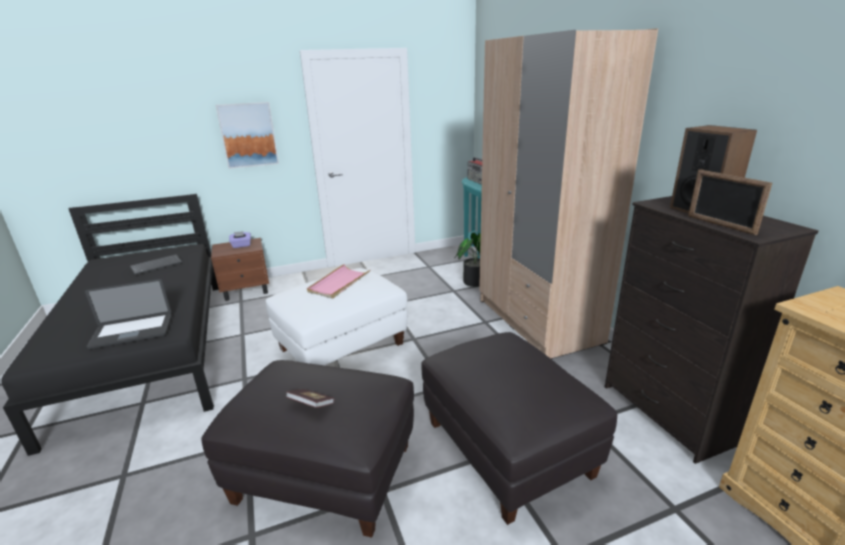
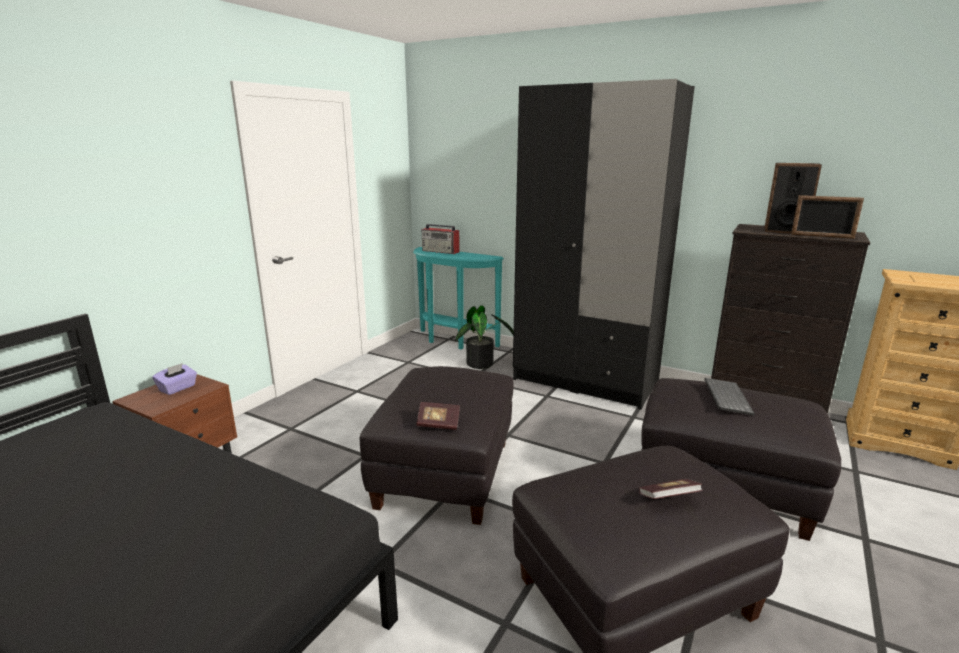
camera: 40 degrees left, 5 degrees down
(132, 332) = (263, 546): laptop -> none
(157, 265) = (86, 451): keyboard -> keyboard (725, 397)
(248, 135) = (163, 207): picture -> none
(298, 306) = (438, 424): none -> book
(339, 283) = (444, 385): pink tray -> none
(342, 347) = (445, 473): white ottoman -> black ottoman
(537, 321) = (586, 380): beige wardrobe -> black wardrobe

